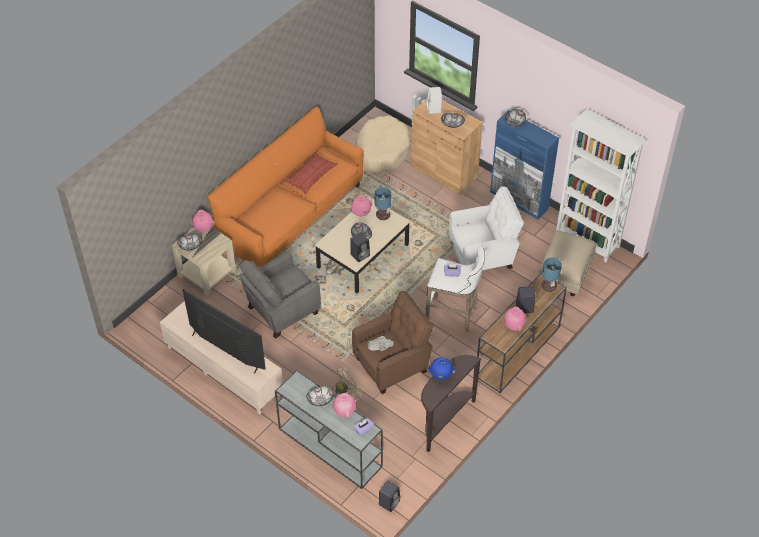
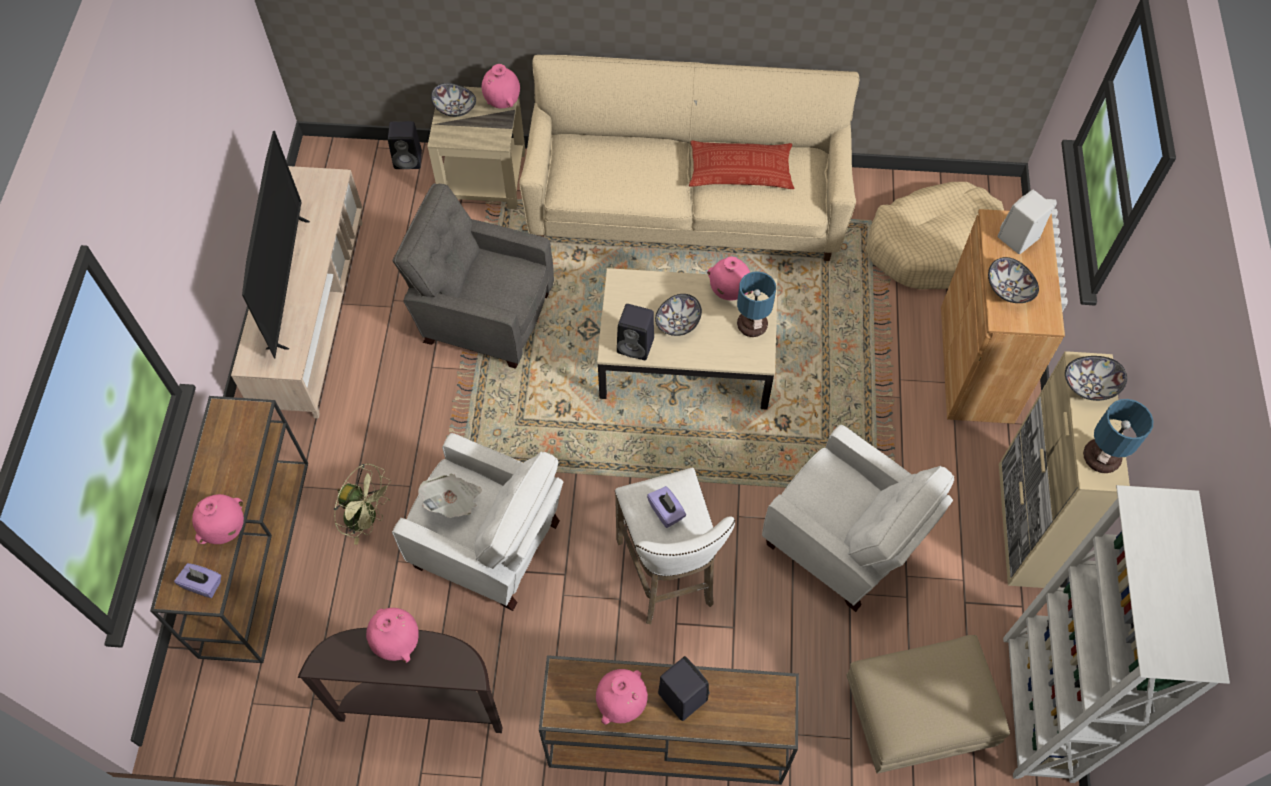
camera: 55 degrees right, 10 degrees up
(291, 215) = (686, 209): orange sofa -> beige sofa
(320, 399) = (230, 475): bowl -> none
(329, 447) = (255, 554): grey console table -> brown console table
(389, 502) = (194, 721): black speaker -> black speaker (409, 159)
(393, 364) = (490, 546): brown armchair -> white armchair
(440, 375) = (397, 642): blue vase -> pink vase
(519, 200) = (1023, 525): blue cabinet -> beige cabinet
(549, 286) = (774, 712): table lamp -> table lamp (1101, 459)

